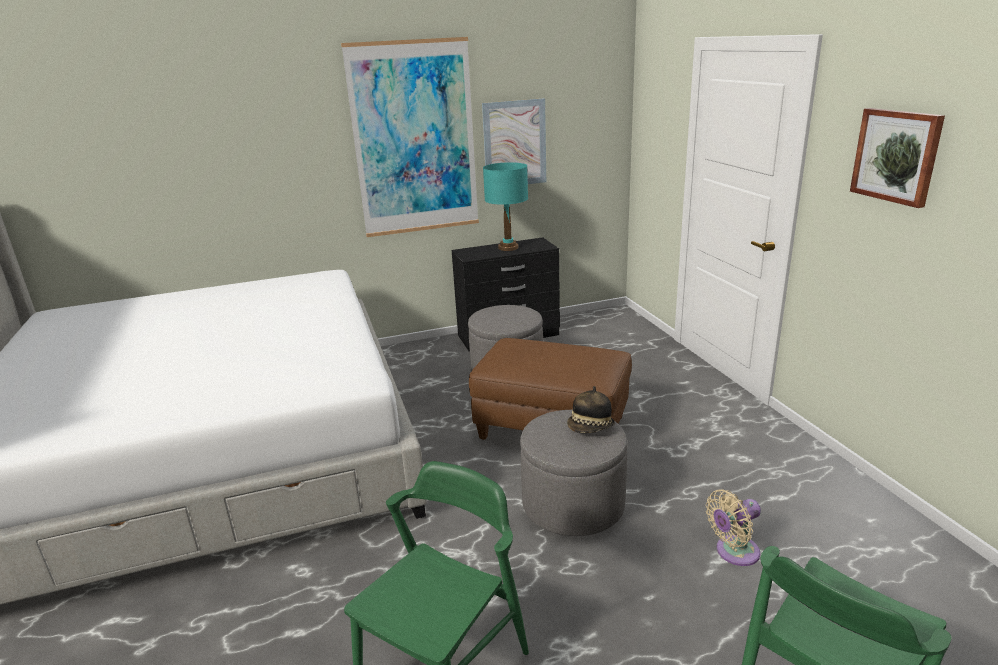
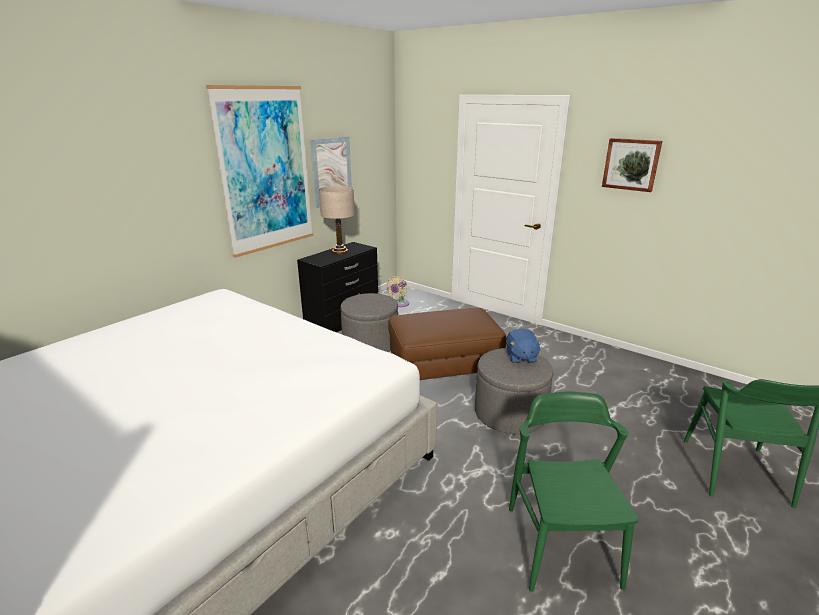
camera: 35 degrees left, 0 degrees up
(508, 247) = (340, 252): turquoise table lamp -> beige table lamp
(591, 428) = (520, 357): hat -> blue plush toy
(733, 552) = (613, 408): beige fan -> beige fan (399, 304)

